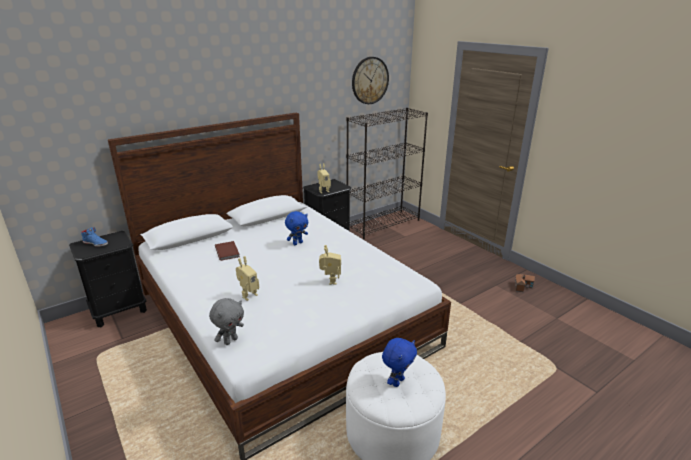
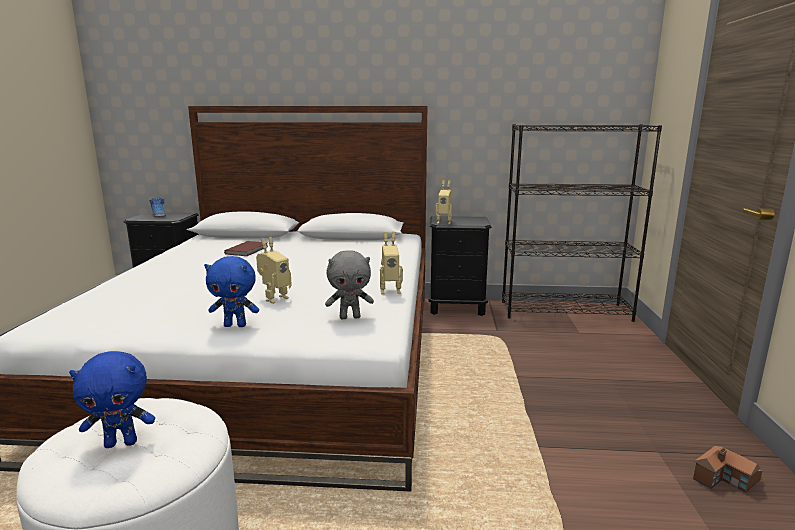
camera: 40 degrees right, 10 degrees down
(230, 340) = (68, 308): grey plush toy -> grey plush toy (350, 317)
(248, 295) = (172, 282): toy robot -> toy robot (390, 291)
(297, 243) = (325, 261): blue plush toy -> blue plush toy (236, 325)
(370, 80) = (565, 72): wall clock -> none

